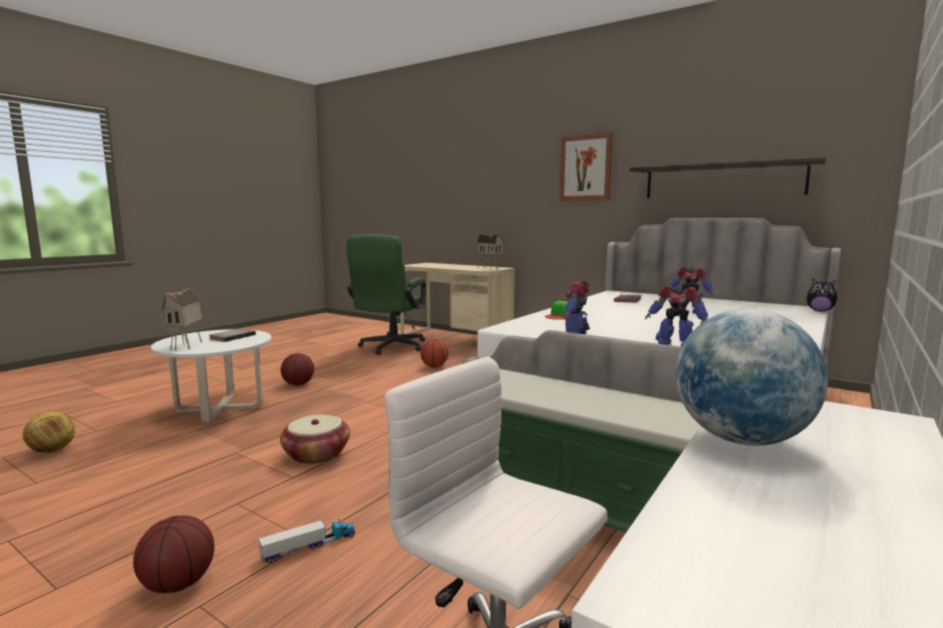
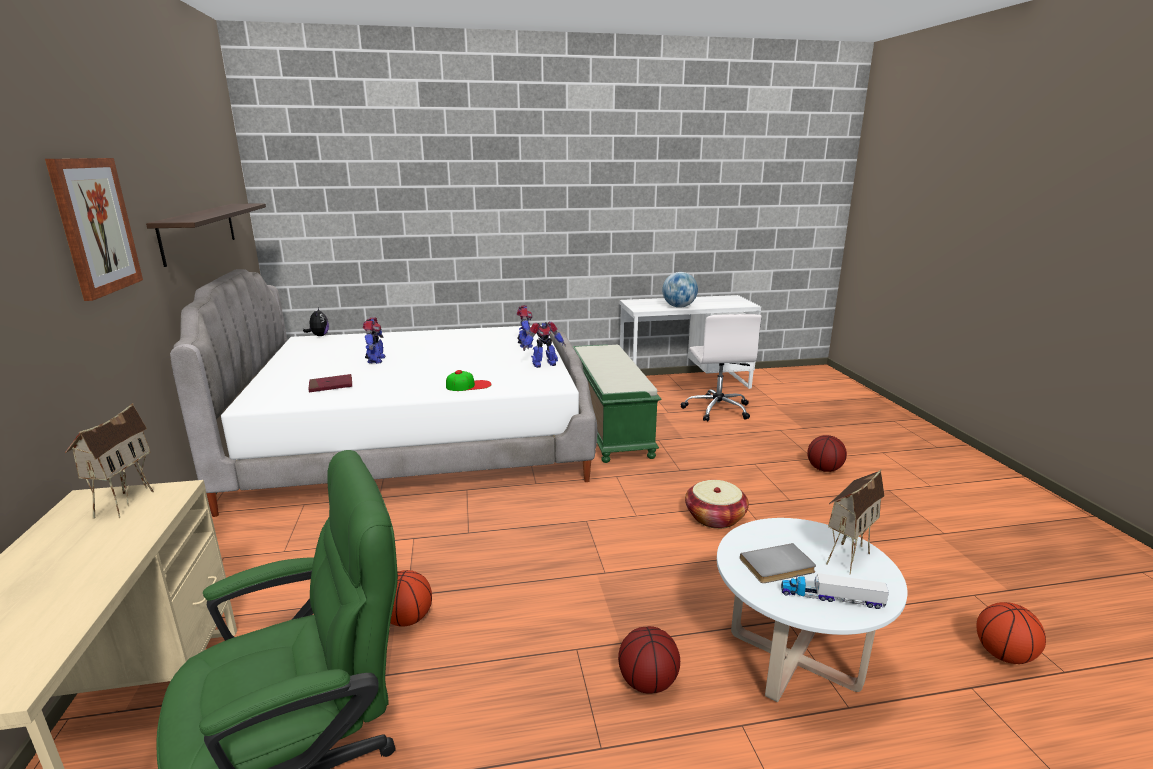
camera: 135 degrees left, 10 degrees up
(51, 451) = (1003, 655): football -> basketball
(309, 546) = (755, 461): toy truck -> toy truck (831, 598)

